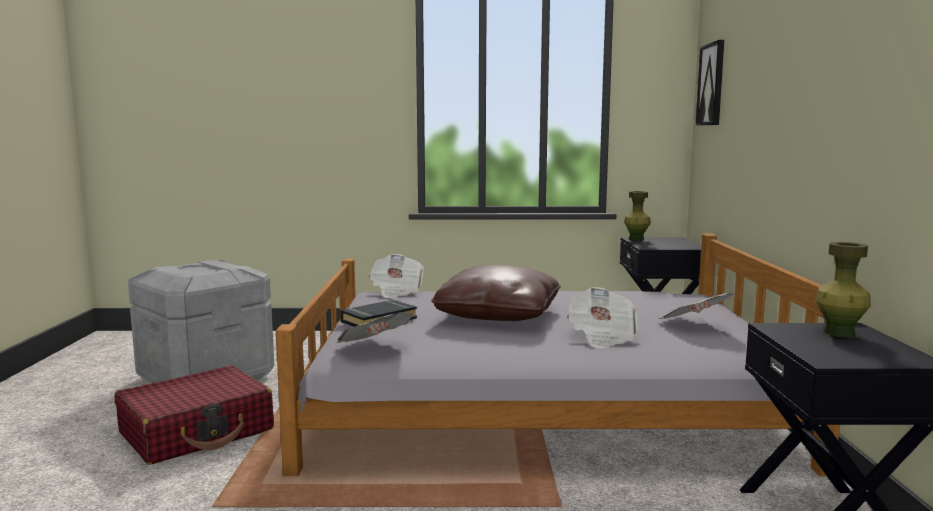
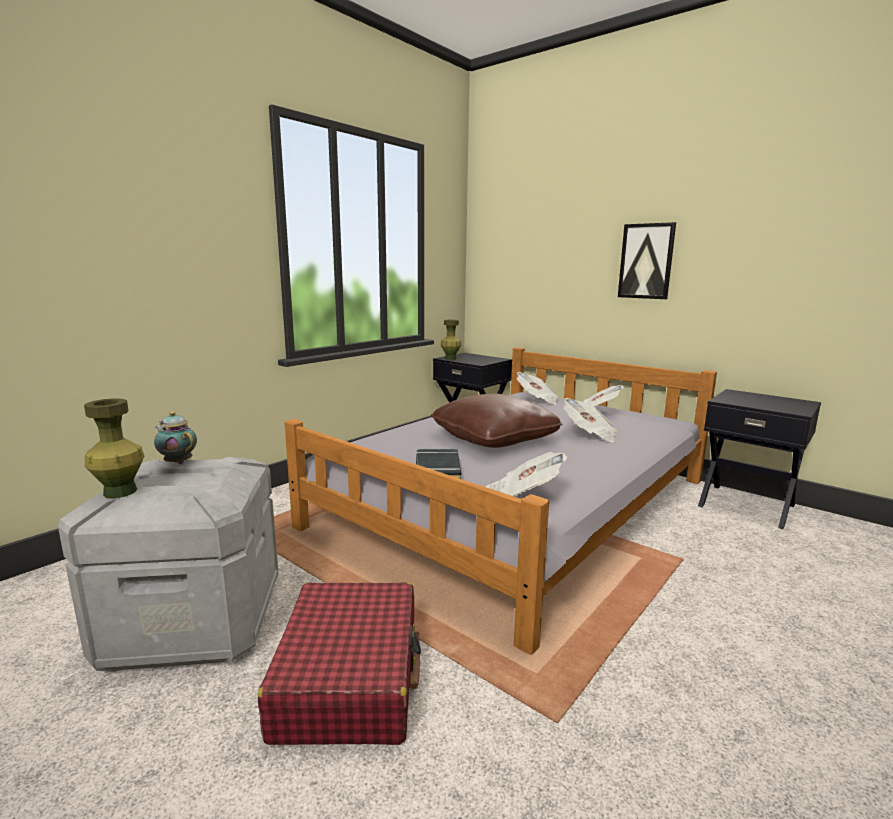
camera: 50 degrees left, 5 degrees up
(220, 262) = (178, 462): none -> teapot
(396, 291) = (354, 443): newspaper -> newspaper (537, 400)
(711, 84) = (500, 235): picture -> picture (646, 261)
(839, 333) = (745, 396): green vase -> green vase (120, 492)

